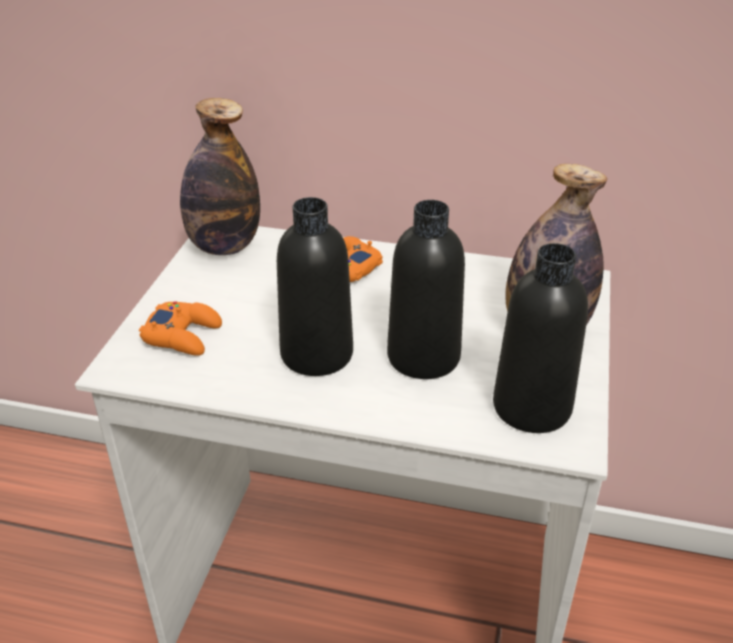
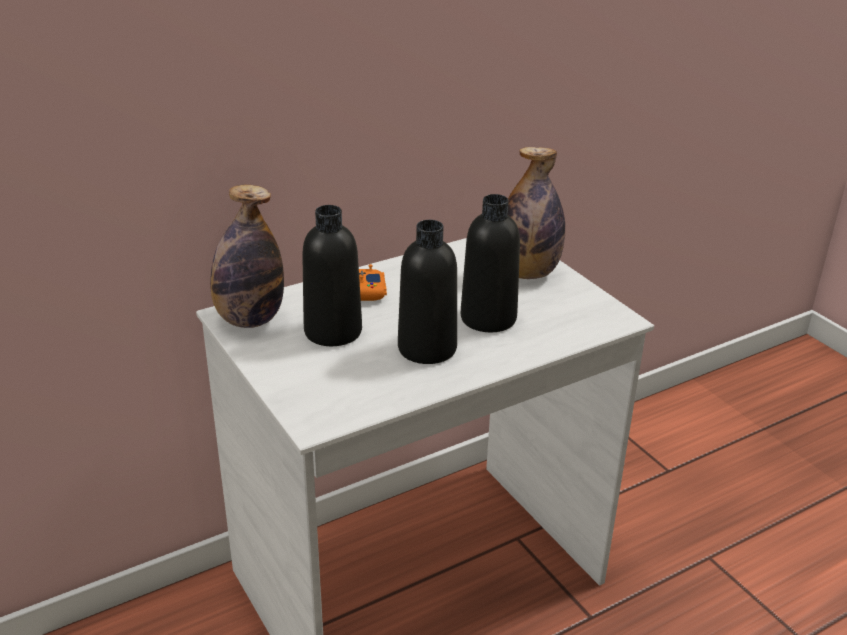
camera: 45 degrees left, 5 degrees down
(183, 335) = (324, 383): orange game controller -> none
(532, 407) = (579, 313): black bottle -> black bottle (333, 331)

